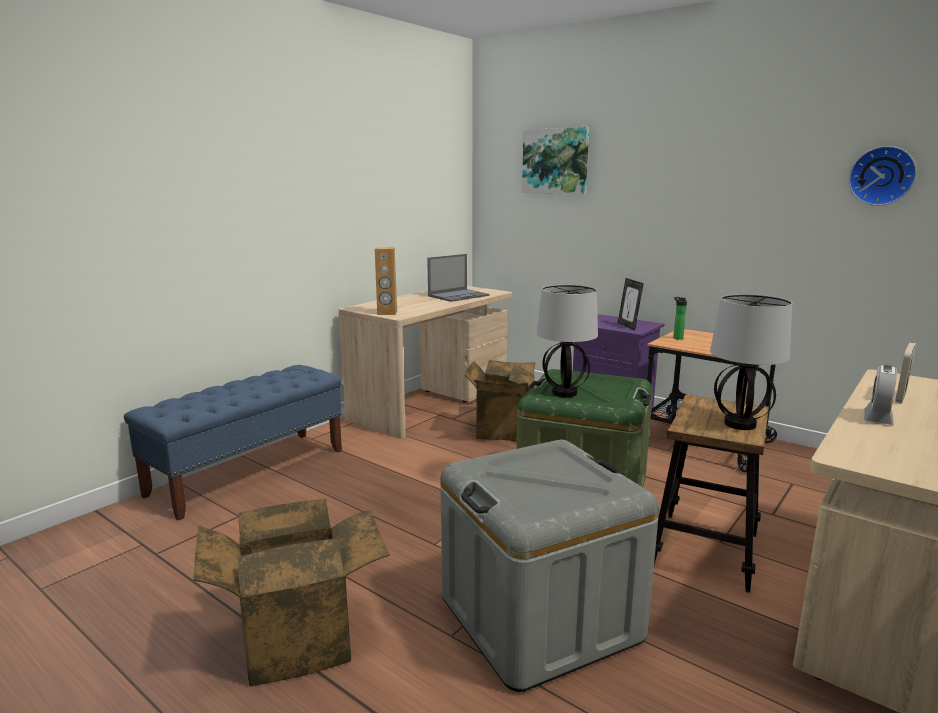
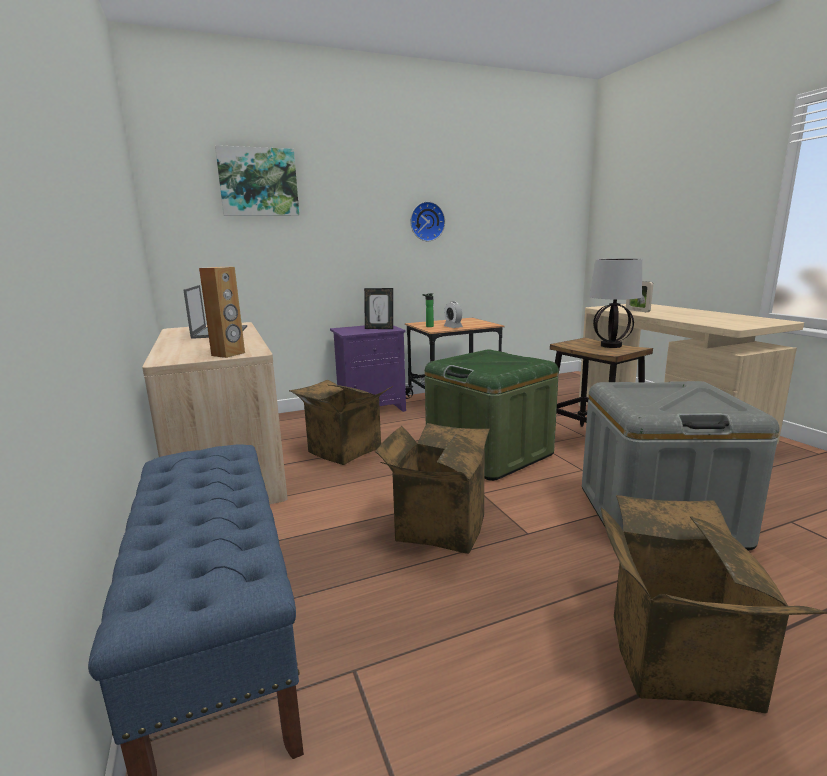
camera: 60 degrees left, 0 degrees up
(412, 501) = (437, 526): none -> cardboard box
(564, 393) = (491, 368): table lamp -> none
(878, 418) = (671, 316): alarm clock -> alarm clock (453, 327)
(882, 176) = (505, 199): wall clock -> wall clock (426, 221)

